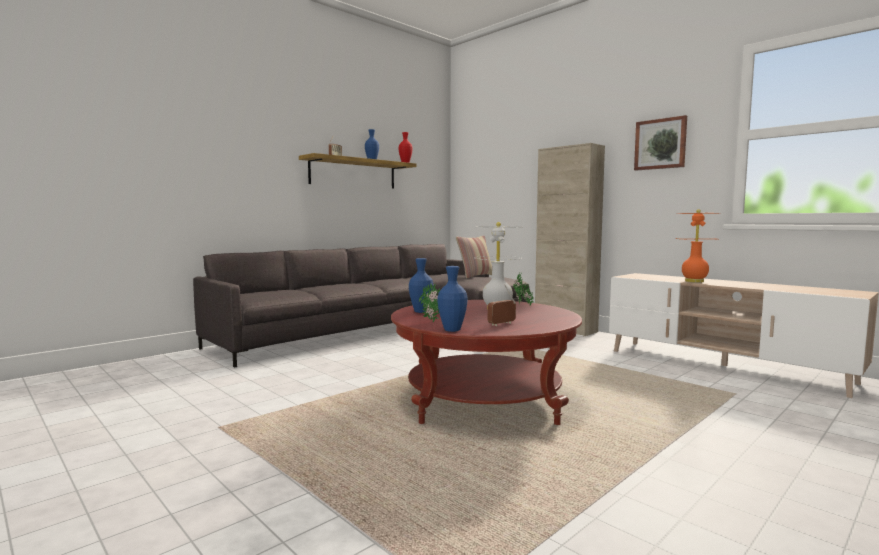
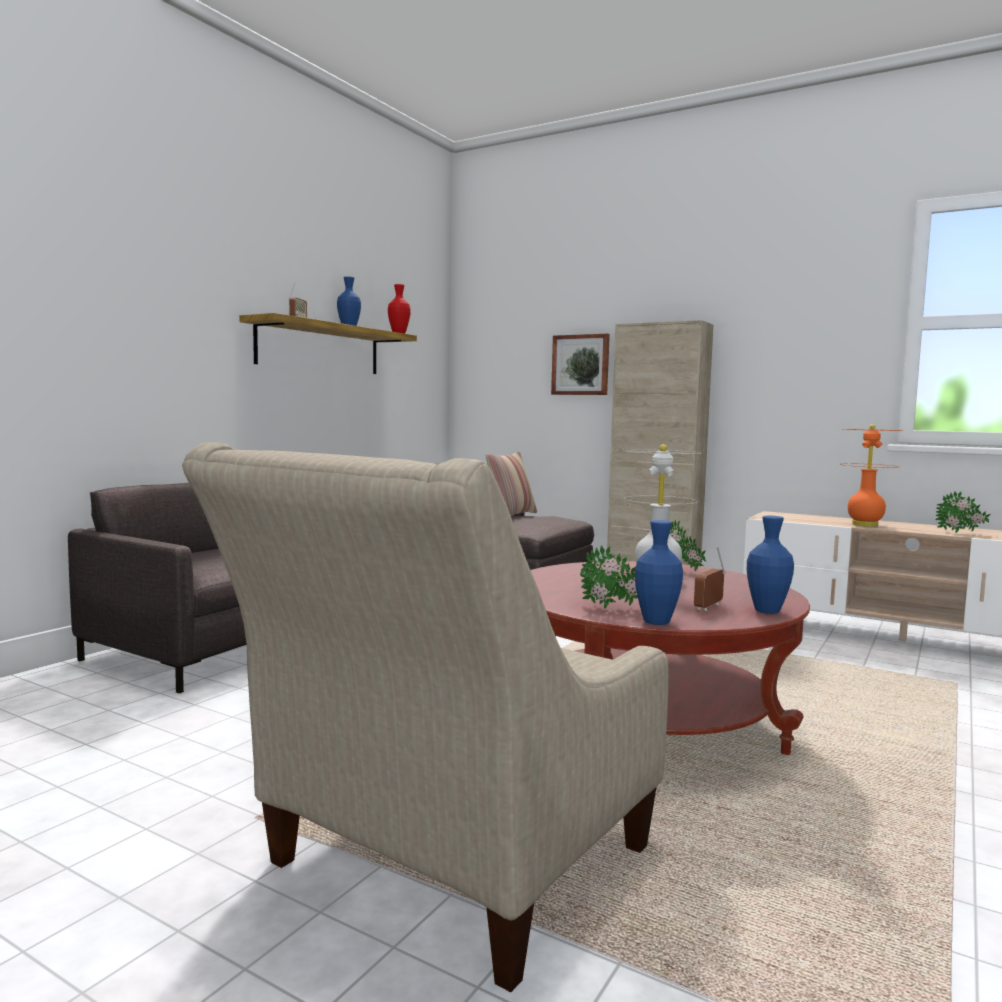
camera: 15 degrees left, 0 degrees up
(289, 460) = (443, 869): none -> beige armchair
(421, 312) = (552, 588): blue vase -> blue vase (767, 611)
(660, 144) = (796, 327): picture -> picture (581, 365)
(762, 287) = (961, 533): none -> potted plant

